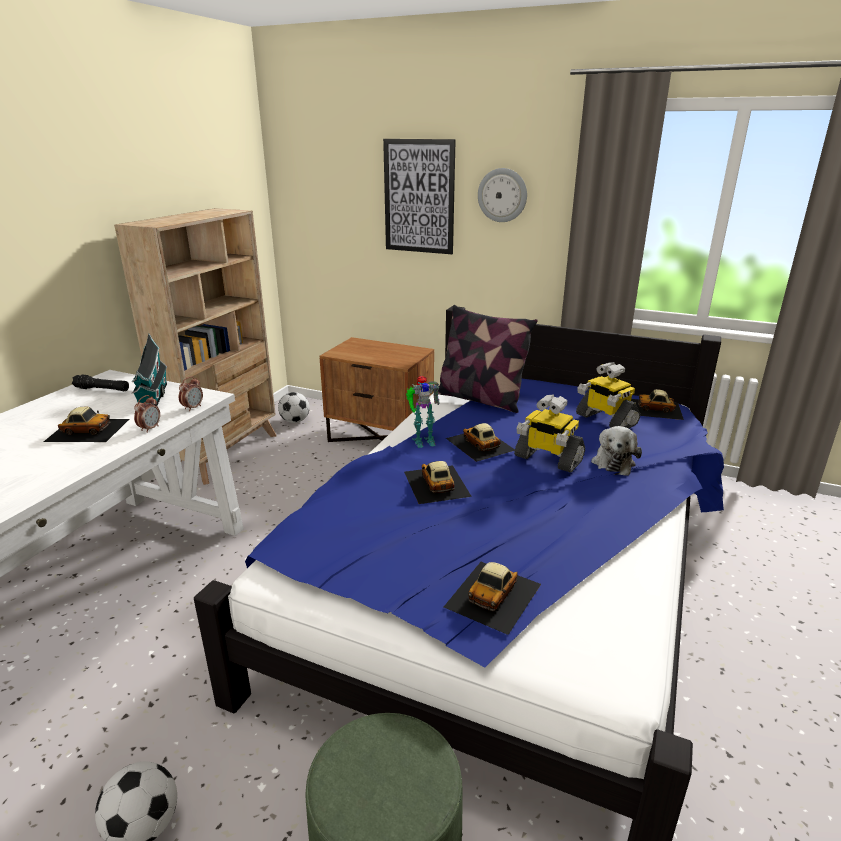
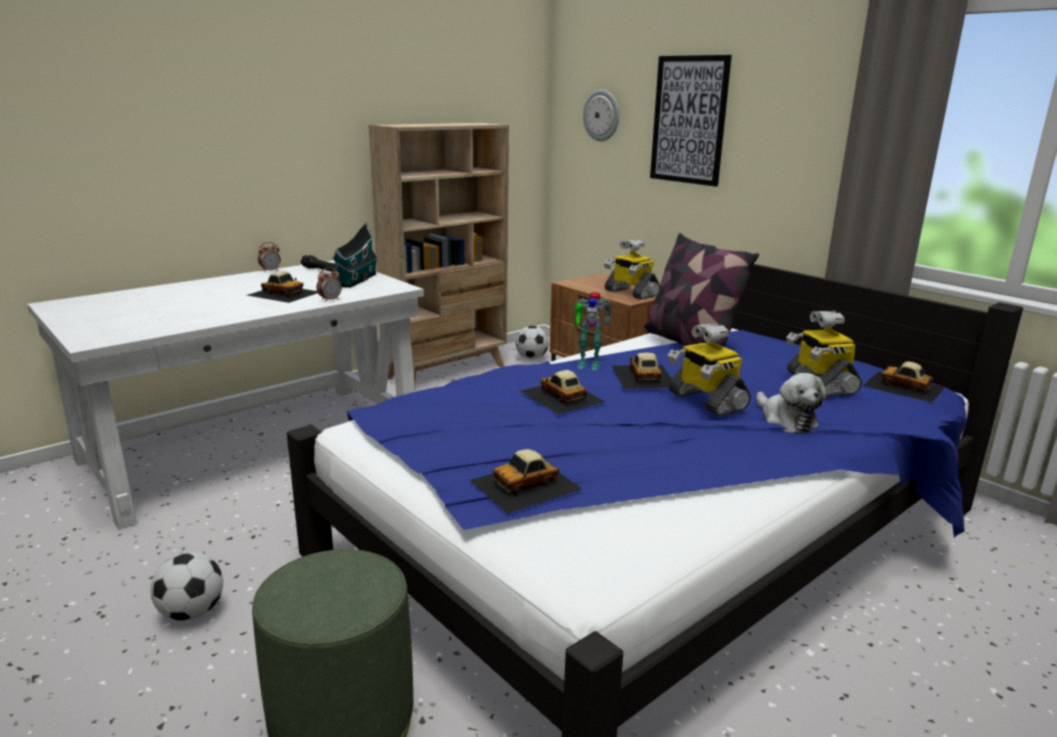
camera: 25 degrees right, 5 degrees down
(193, 408) = (378, 292): alarm clock -> alarm clock (270, 271)
(395, 356) = (630, 293): none -> toy robot
(436, 484) = (561, 396): toy car -> toy car turned 45 degrees counterclockwise
(502, 195) = (776, 118): wall clock -> wall clock (602, 115)
(613, 462) = (786, 420): plush toy -> plush toy turned 60 degrees counterclockwise

